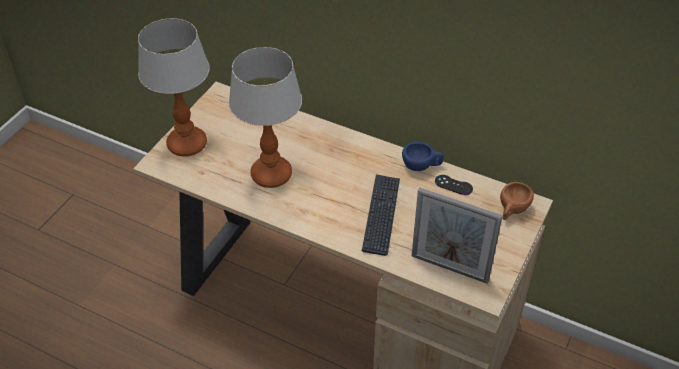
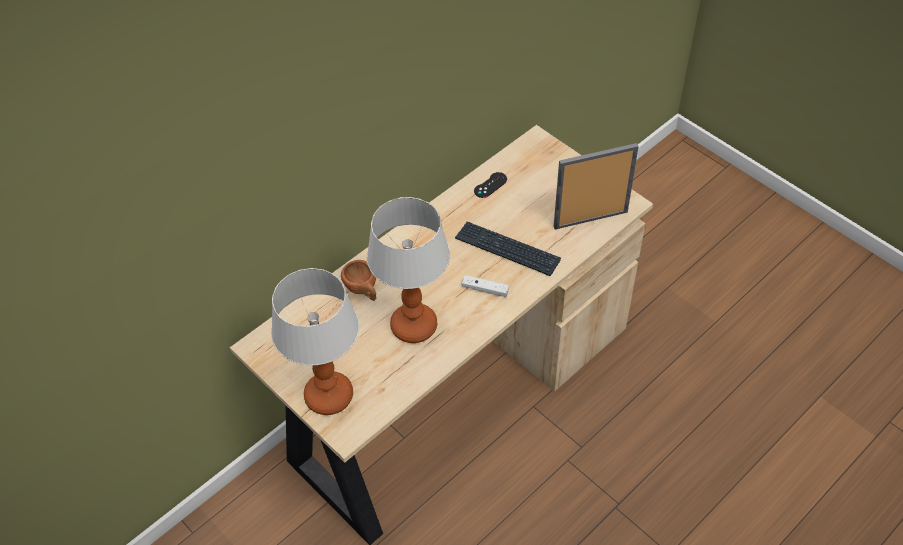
camera: 70 degrees left, 5 degrees up
(328, 210) = (485, 289): none -> white game controller
(421, 166) = (455, 201): blue cup -> none
(449, 268) = (590, 219): picture frame -> picture frame turned 150 degrees counterclockwise
(512, 210) = (538, 155): brown cup -> brown cup (363, 290)

